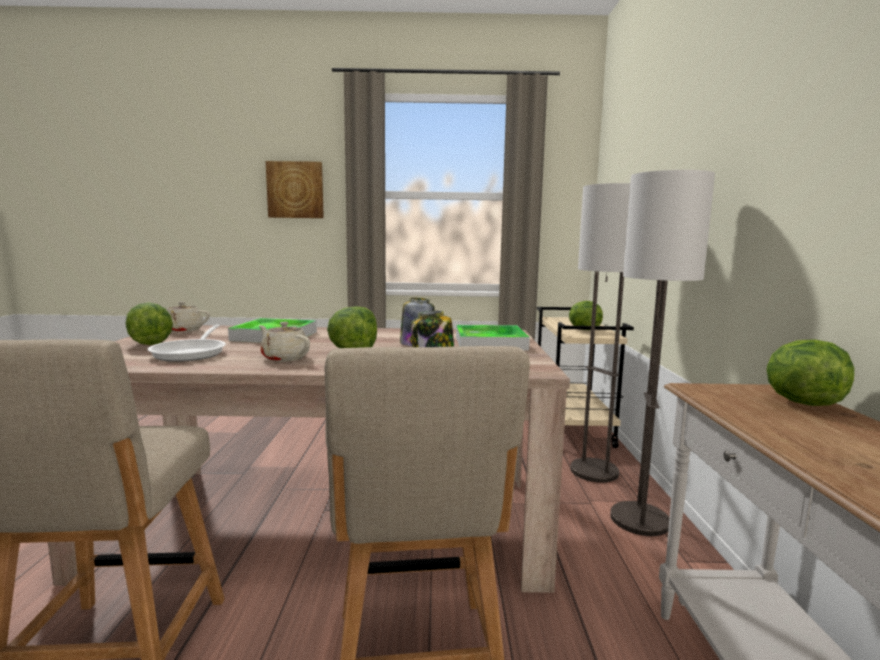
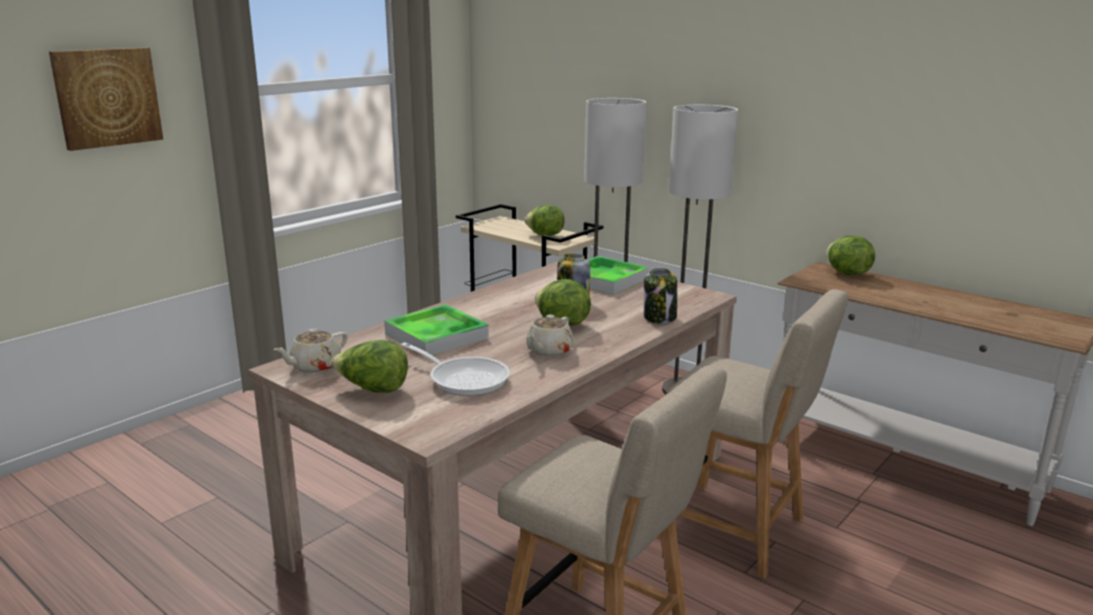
camera: 50 degrees left, 10 degrees up
(284, 358) = (549, 351): beige teapot -> beige teapot turned 45 degrees counterclockwise

